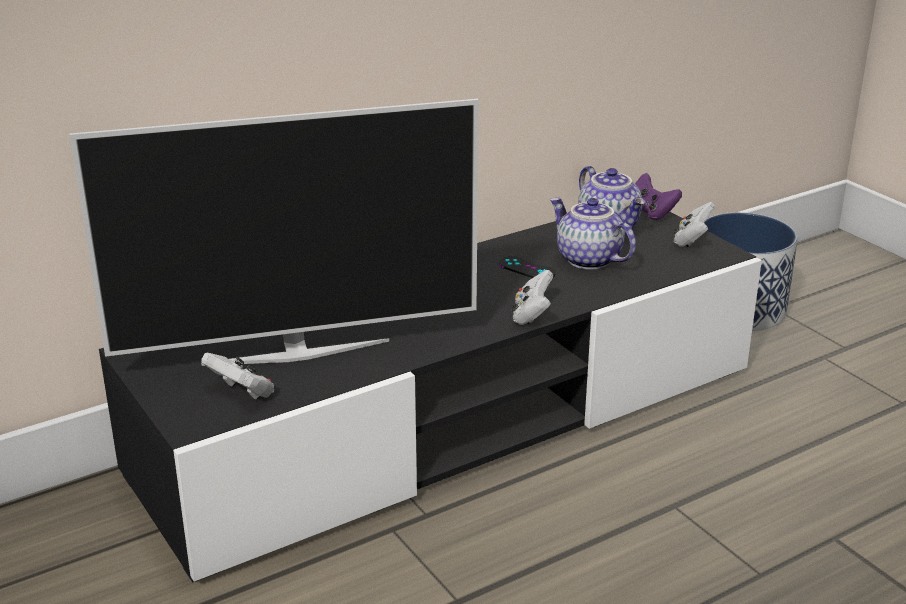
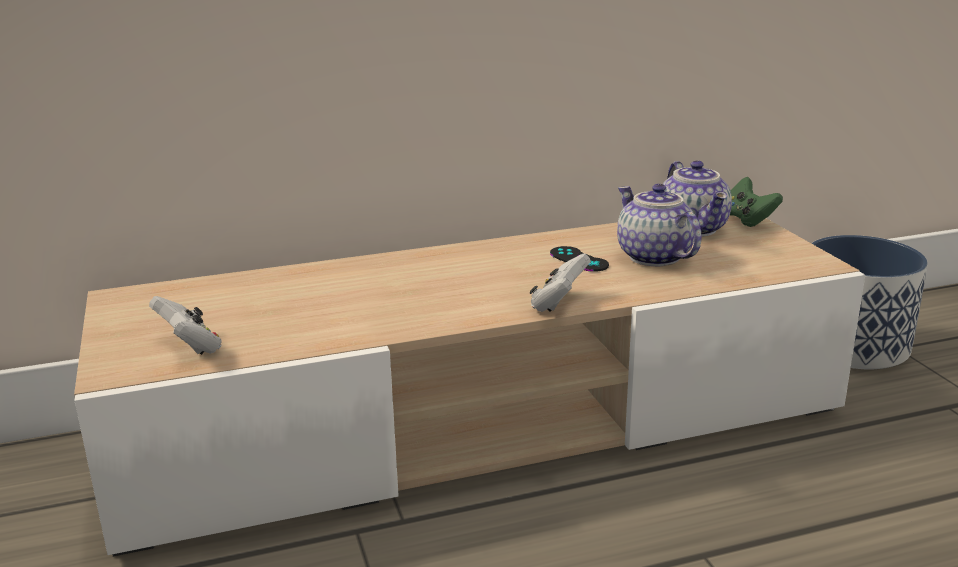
camera: 15 degrees right, 5 degrees down
(296, 351) = (278, 313): television -> none
(453, 421) = (481, 423): black tv stand -> beige tv stand
(650, 212) = (747, 220): purple game controller -> green game controller
(692, 240) = (785, 249): white game controller -> none

